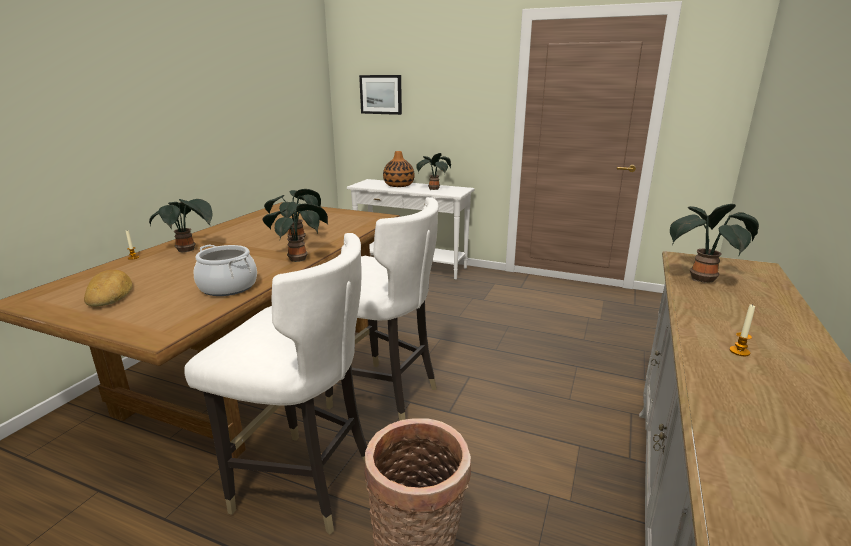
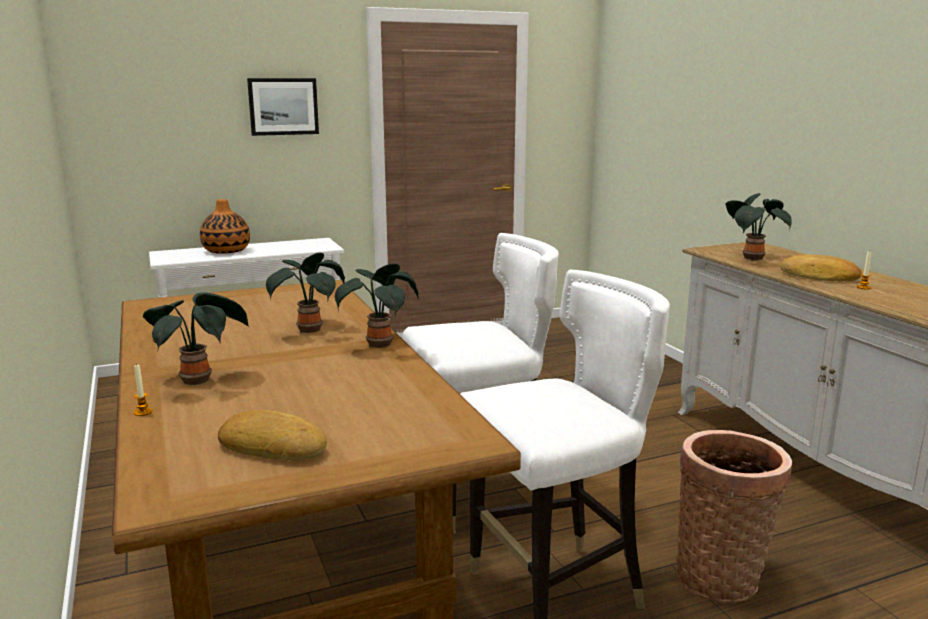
camera: 45 degrees left, 5 degrees down
(228, 287) = (394, 388): cooking pot -> none
(381, 94) = (163, 117): picture -> picture (283, 106)
(433, 189) = (286, 246): potted plant -> none
(721, 320) = (819, 276): none -> bread

